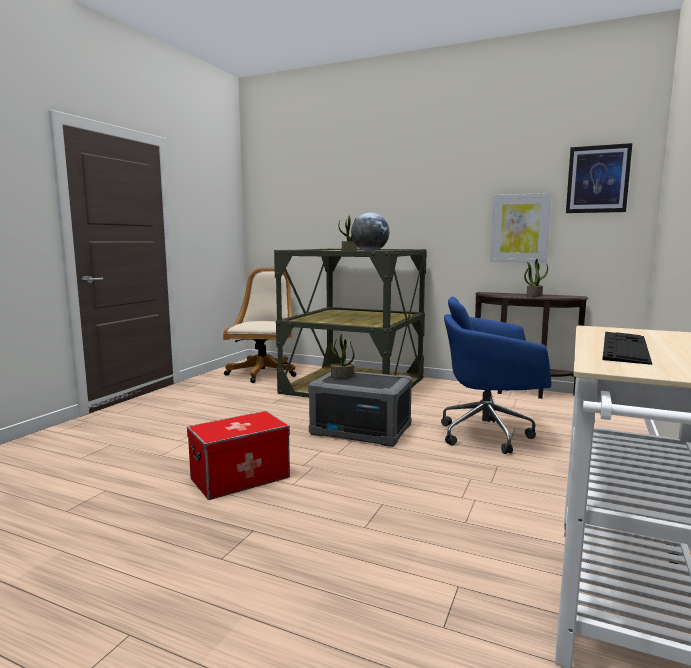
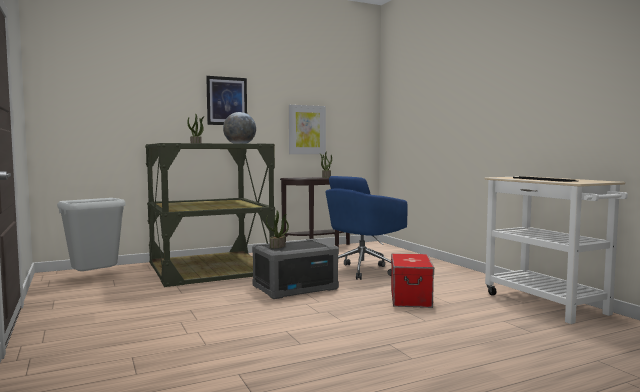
camera: 50 degrees left, 5 degrees down
(240, 478) = (305, 331): storage box -> storage box (410, 298)
(263, 372) = (95, 278): office chair -> grey trash can
(597, 179) = (349, 99): picture -> picture (227, 101)

